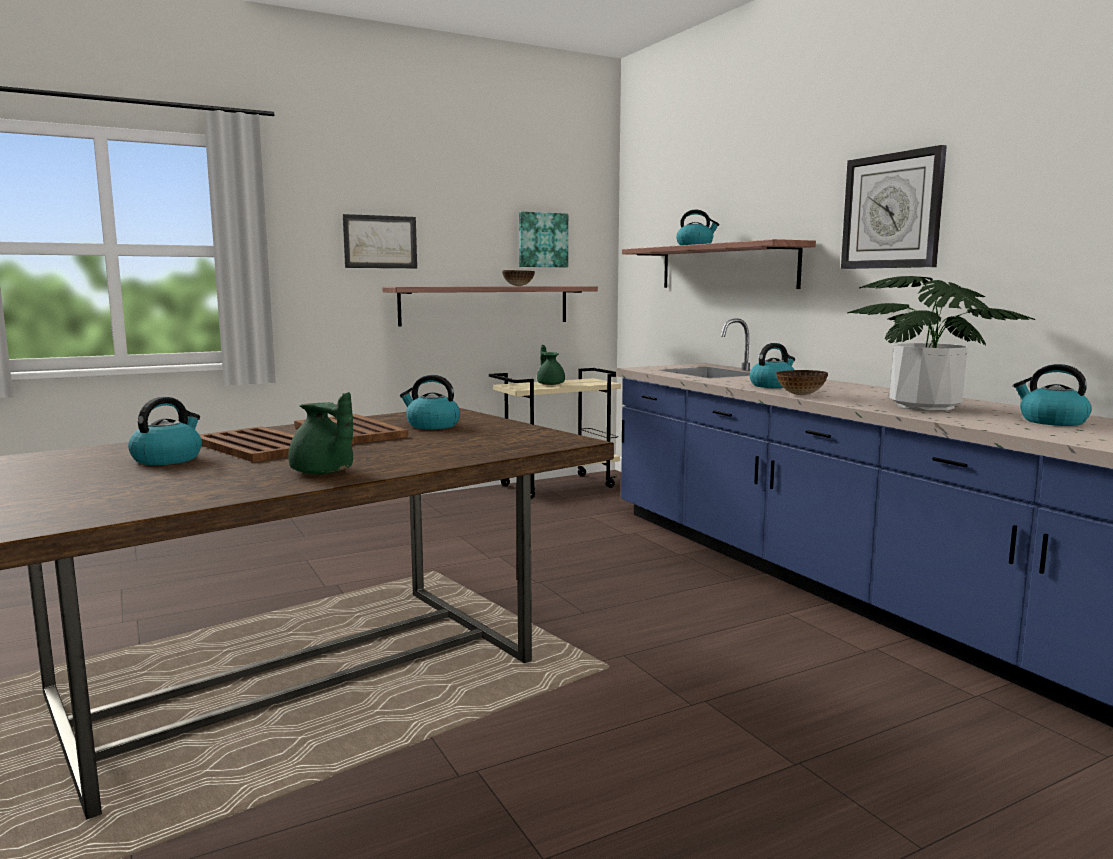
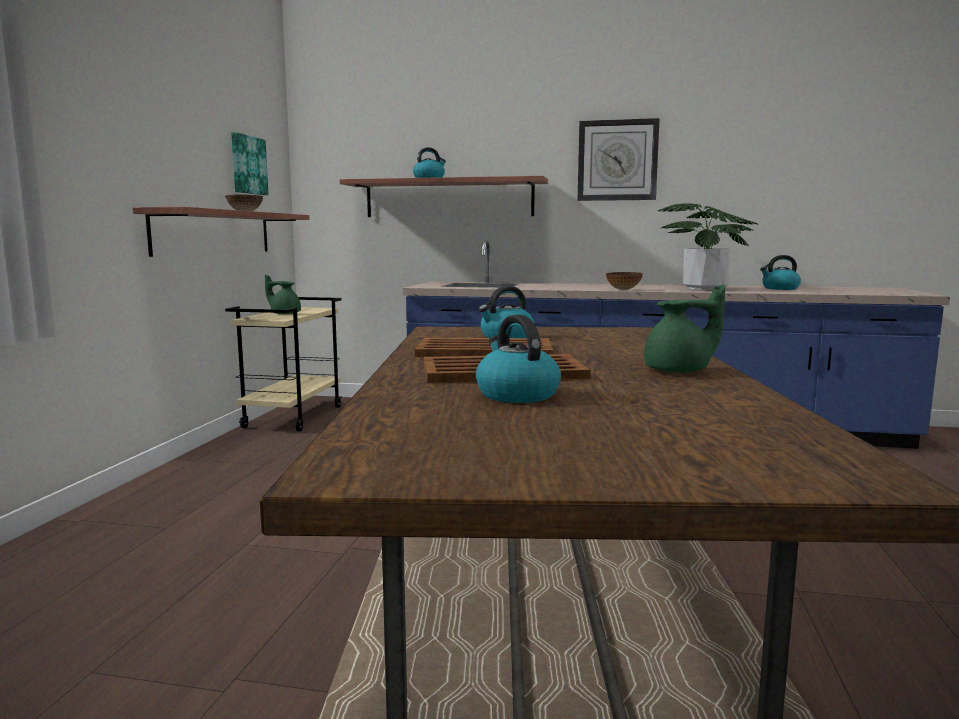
camera: 50 degrees left, 0 degrees up
(380, 242) = (127, 150): picture -> none
(772, 385) = (575, 287): kettle -> none

